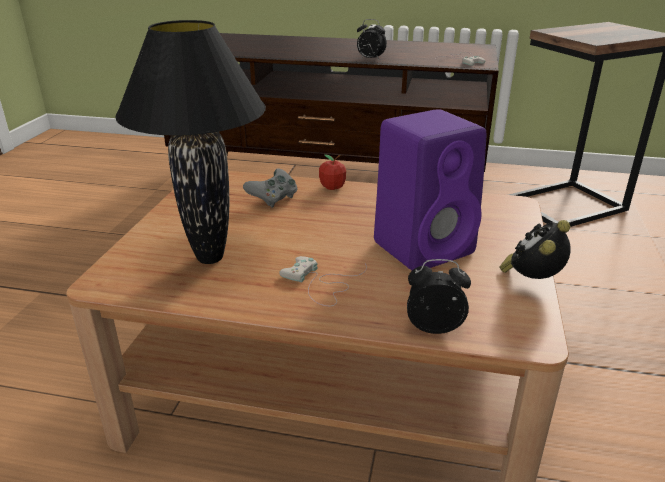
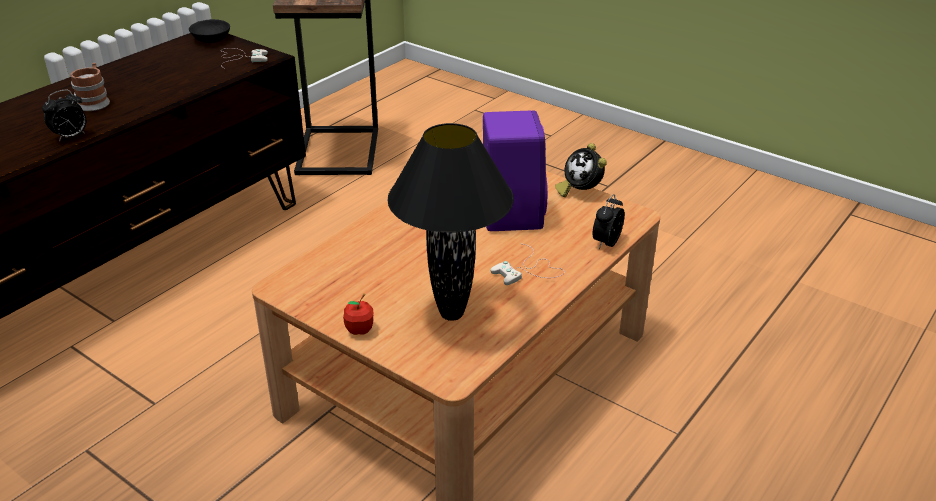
camera: 65 degrees left, 5 degrees up
(273, 199) = (370, 259): grey game controller -> none
(332, 187) = (375, 224): apple -> apple (359, 330)
(337, 48) = (95, 102): none -> mug
(370, 59) = (169, 97): alarm clock -> alarm clock (71, 137)
(475, 48) = (209, 39): none -> black bowl

